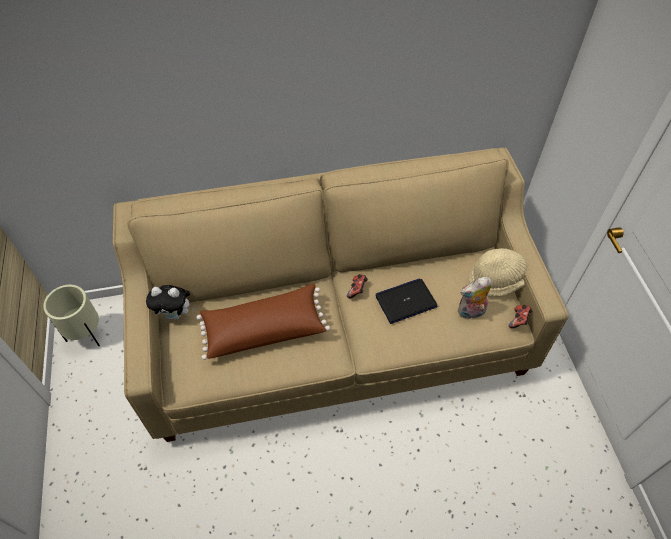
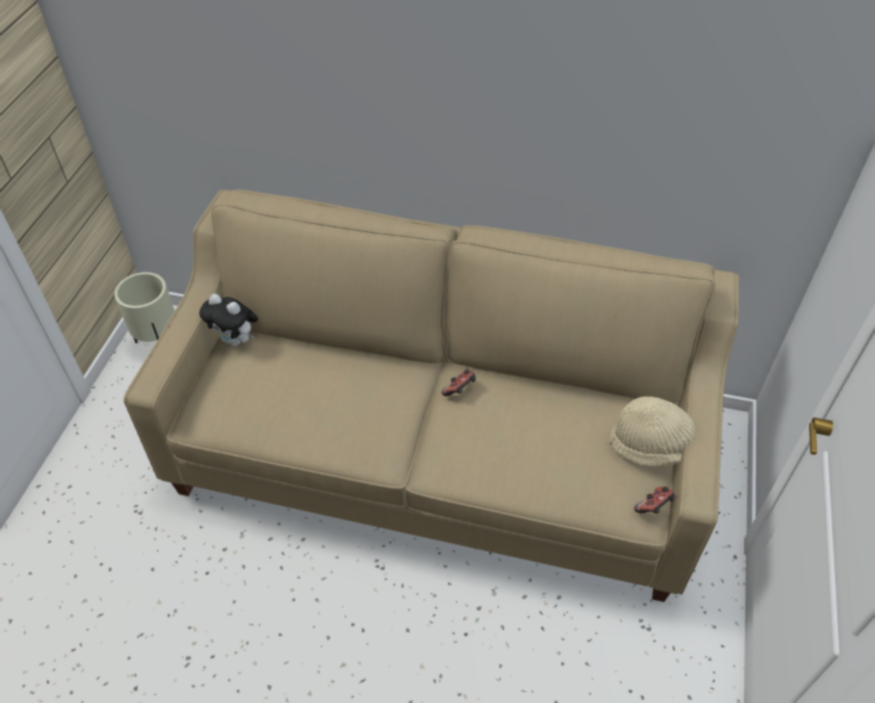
camera: 25 degrees right, 5 degrees down
(264, 328) = (322, 392): brown pillow -> none
(406, 301) = (512, 425): laptop -> none
(471, 313) = (591, 472): plush toy -> none

